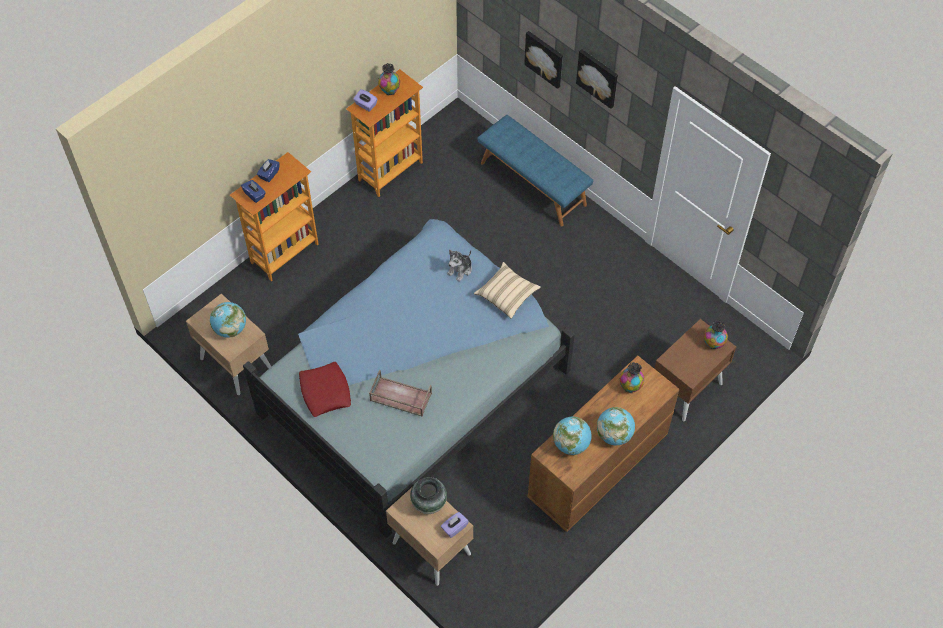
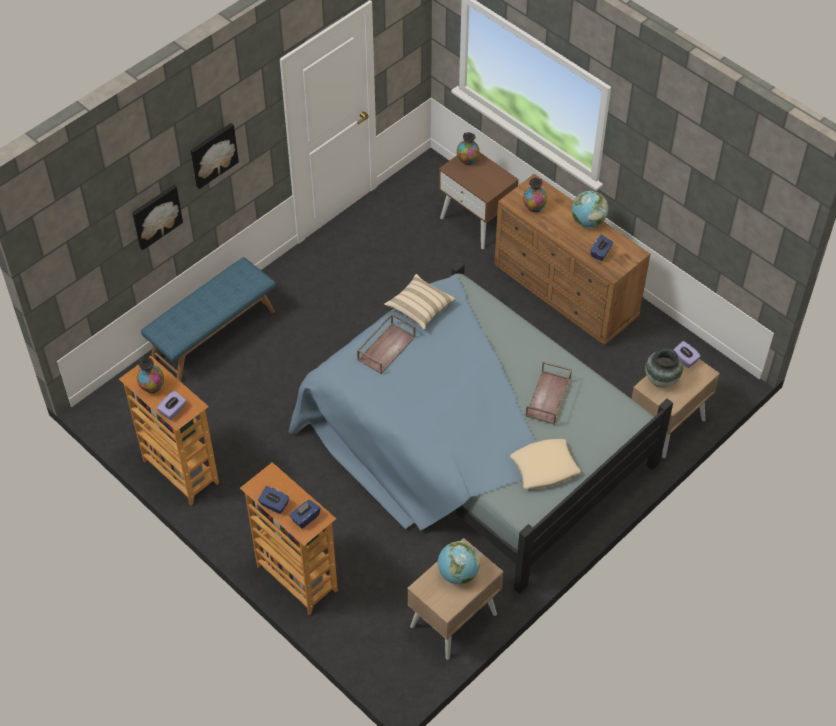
camera: 90 degrees left, 5 degrees down
(325, 392) = (544, 467): red pillow -> beige pillow
(460, 269) = (386, 347): plush toy -> brown tray
(571, 444) = (601, 253): globe -> blue tissue box

